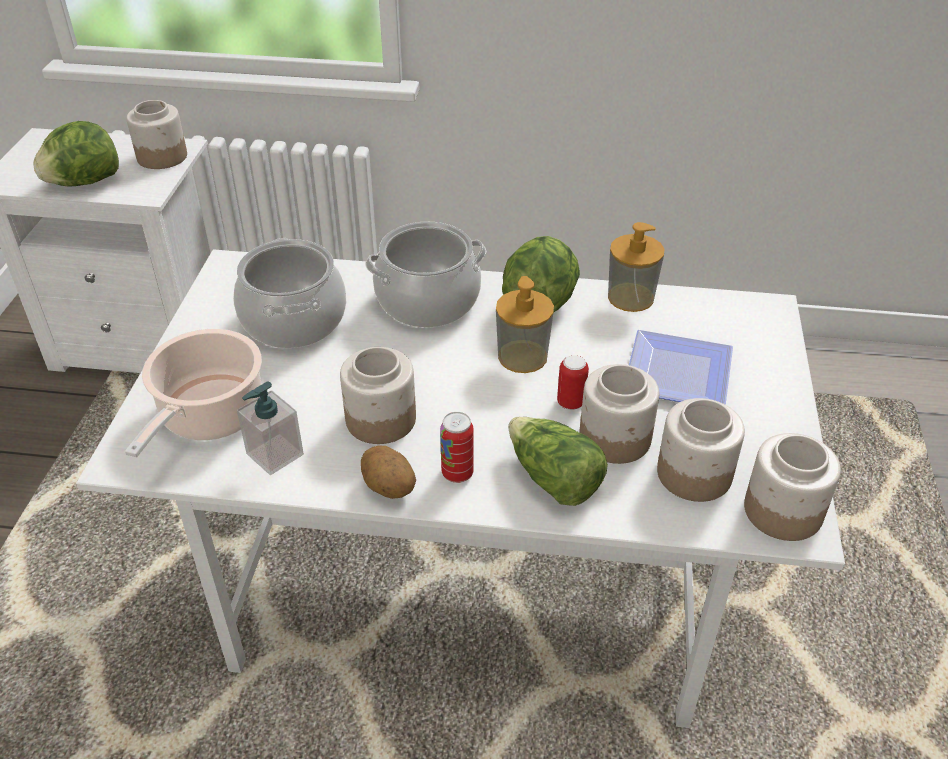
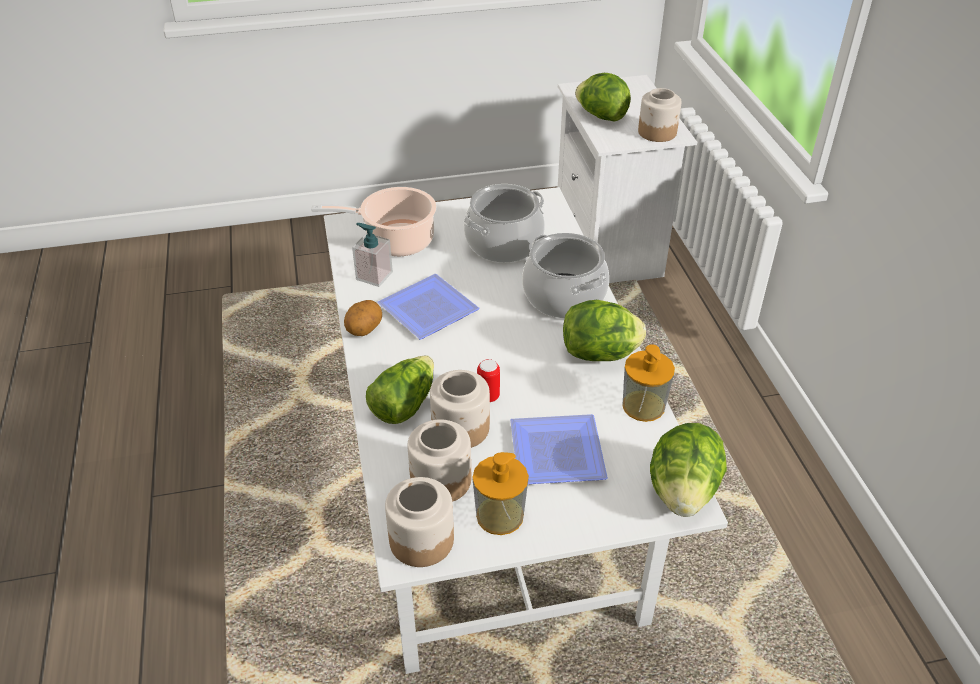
camera: 70 degrees right, 0 degrees up
(380, 420) = (424, 309): jar -> plate
(457, 473) = (390, 356): can -> none
(522, 356) = (527, 359): soap dispenser -> soap dispenser (500, 515)
(754, 308) = (683, 492): none -> lettuce

